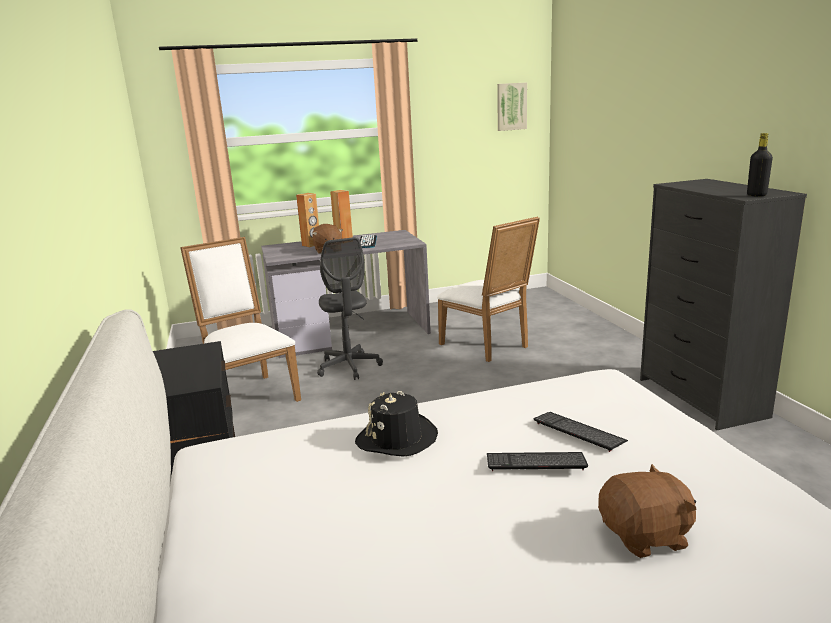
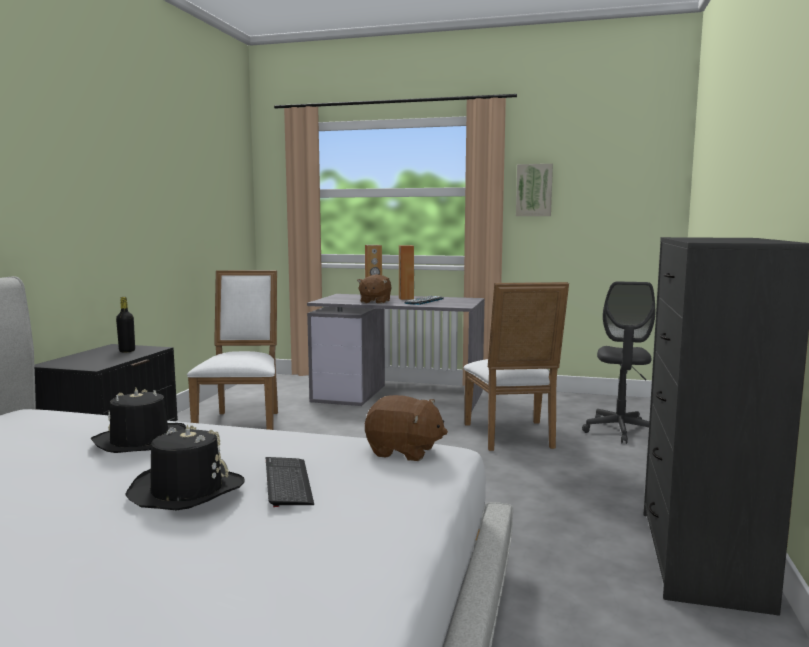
camera: 30 degrees right, 10 degrees down
(349, 367) = (352, 422): grey office chair -> grey office chair (620, 431)
(511, 106) = (635, 171): picture -> picture (534, 190)
(535, 462) = (186, 490): keyboard -> black hat
(645, 536) = (112, 582): brown plush toy -> brown plush toy (404, 452)
(756, 195) = (731, 241): black bottle -> black bottle (127, 351)

